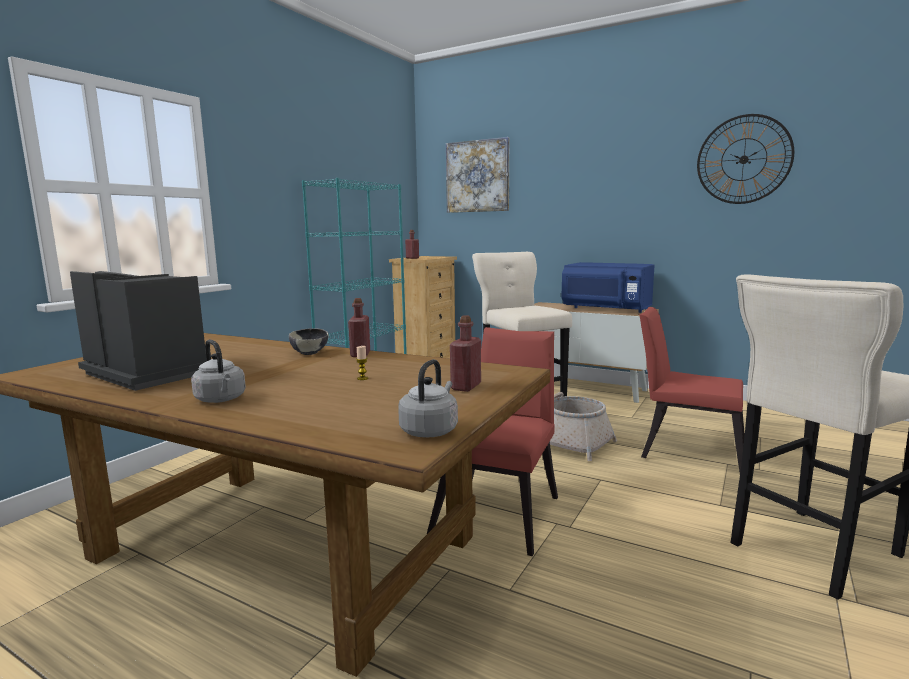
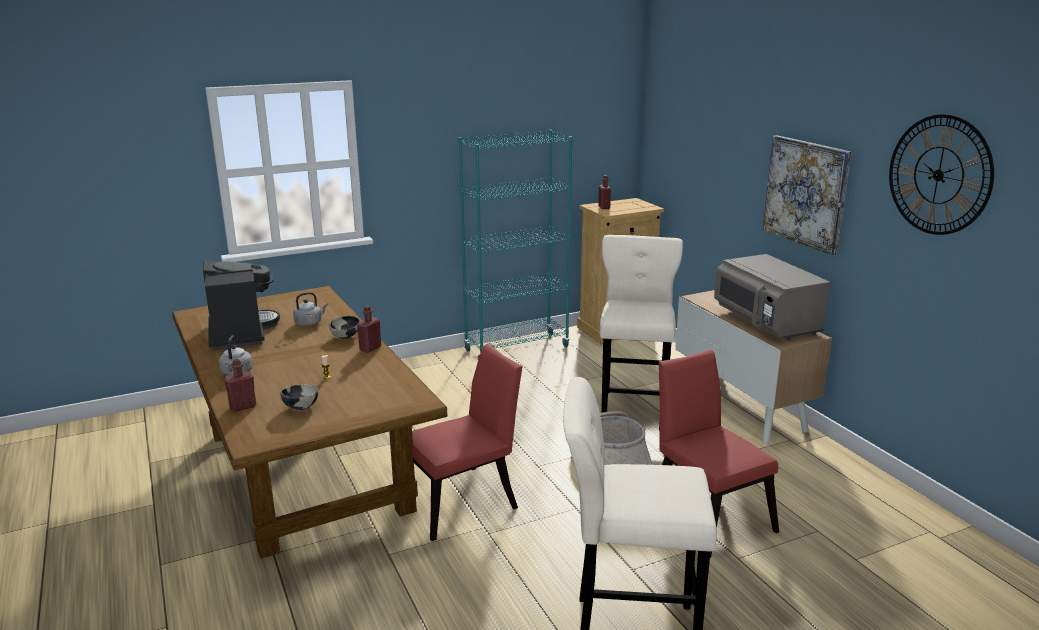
camera: 35 degrees right, 10 degrees up
(392, 403) = (300, 407): none -> bowl
(430, 430) = (279, 435): grey kettle -> grey kettle (310, 323)
(466, 387) = (362, 406): red bottle -> red bottle (243, 407)
(477, 176) = (689, 119): picture -> picture (806, 193)
(606, 309) = (765, 323): blue microwave -> grey microwave

